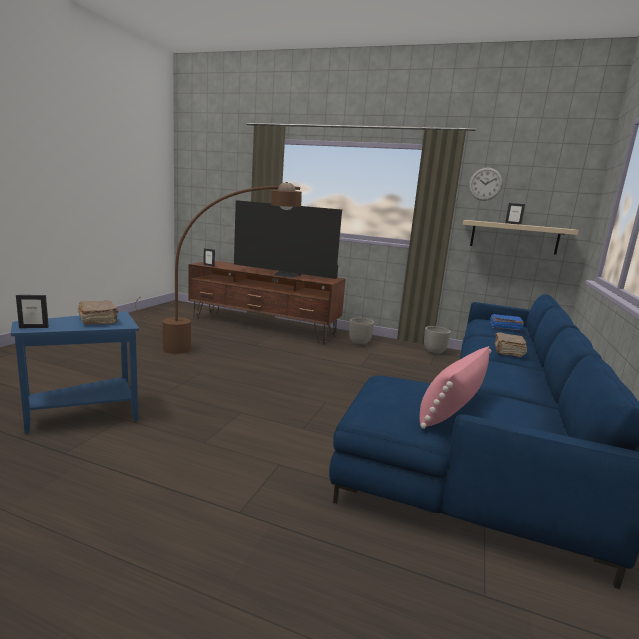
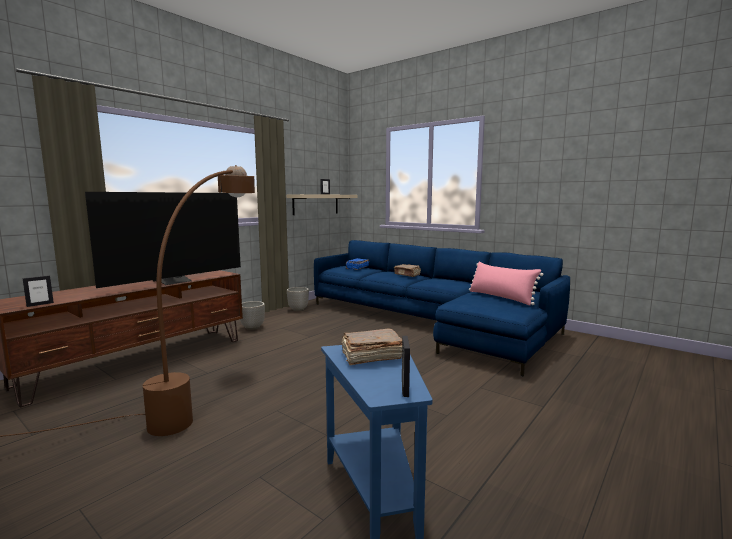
camera: 70 degrees left, 5 degrees down
(485, 184) = (294, 164): wall clock -> none

